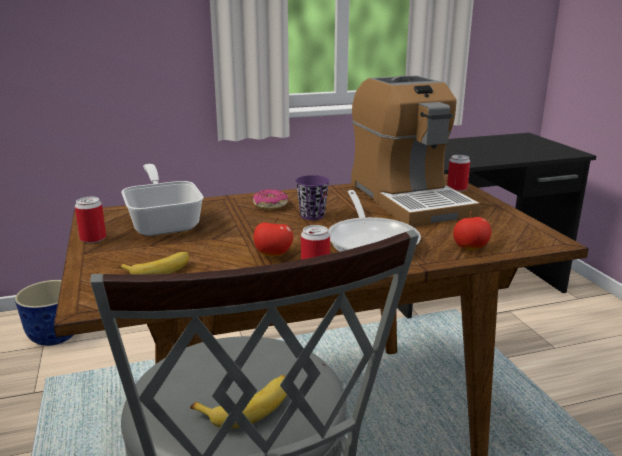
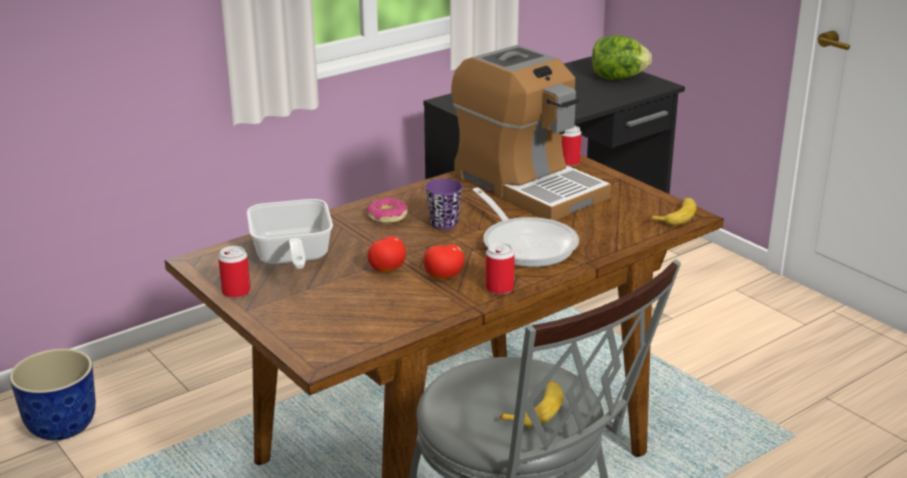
camera: 20 degrees left, 5 degrees up
(159, 269) = (347, 313): banana -> banana (676, 216)
(164, 222) = (291, 258): frying pan -> frying pan turned 150 degrees counterclockwise
(470, 248) = (622, 237): apple -> apple (387, 269)
(539, 146) = (617, 78): none -> lettuce

